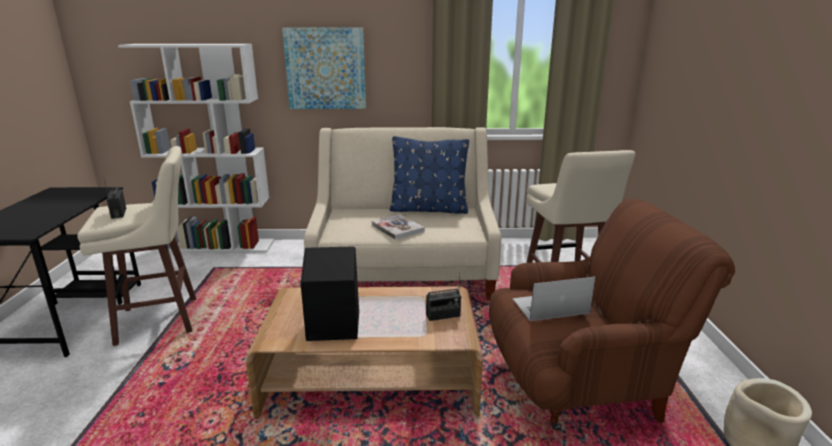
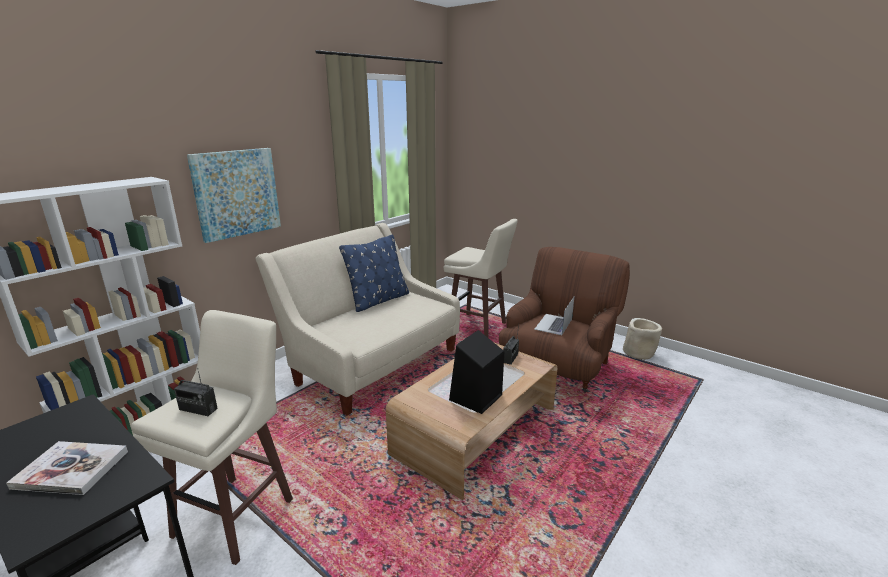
camera: 50 degrees left, 0 degrees up
(397, 228) = (390, 321): book -> book (71, 469)

